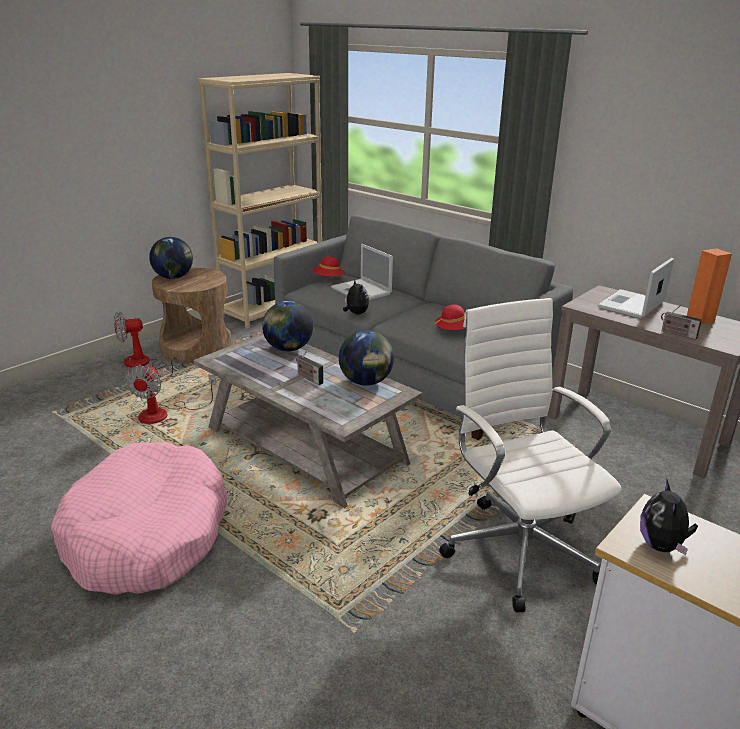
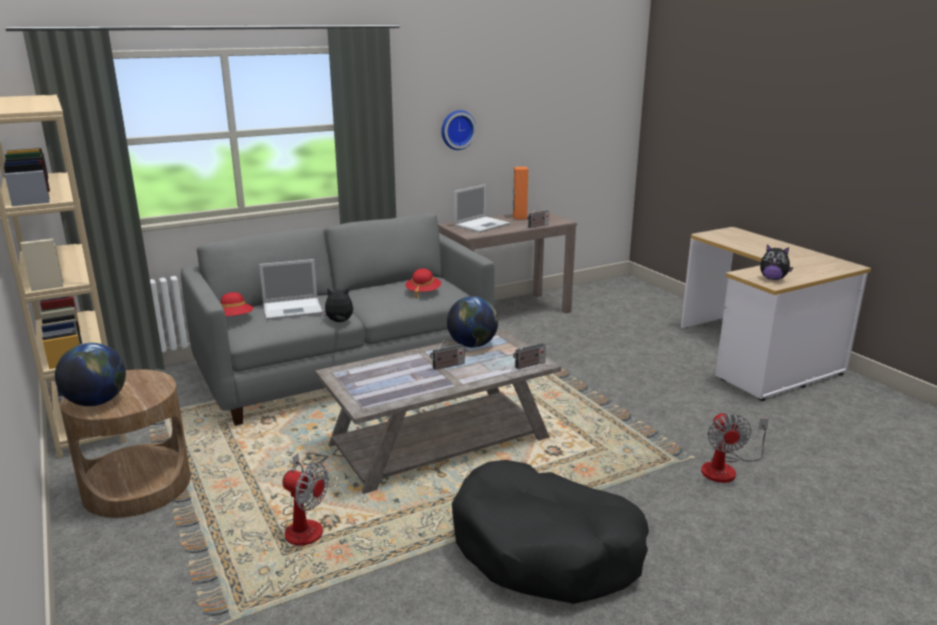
camera: 70 degrees left, 5 degrees down
(143, 364) = (138, 535): fan -> fan (726, 468)
(147, 535) = (546, 549): pink dog bed -> black dog bed
(288, 349) = (373, 367): globe -> none
(334, 418) = (529, 365): none -> radio
(519, 548) = (621, 382): white office chair -> none
(631, 305) = (482, 225): laptop -> laptop turned 105 degrees counterclockwise
(656, 177) = (457, 129): none -> wall clock

